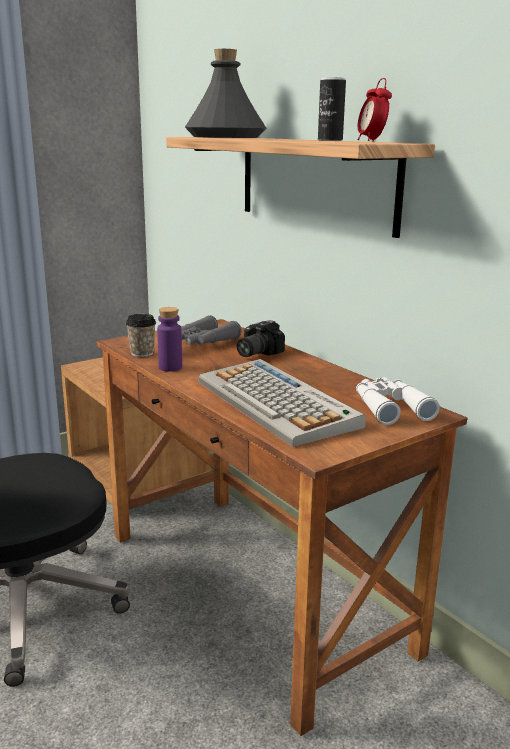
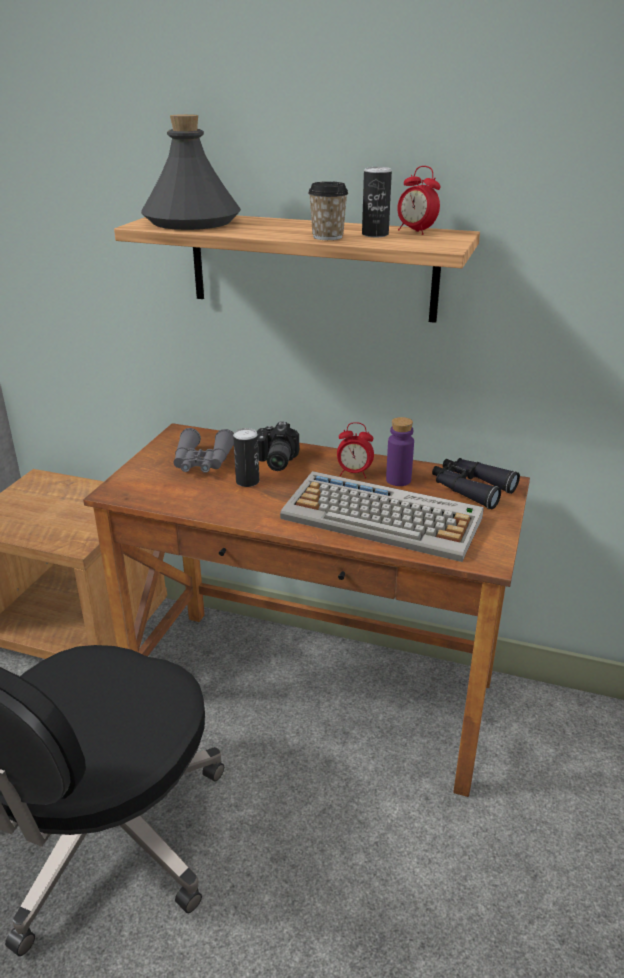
camera: 35 degrees left, 10 degrees up
(142, 353) = (165, 500): cup -> cup (327, 237)
(170, 367) = (224, 509): purple bottle -> purple bottle (398, 480)
(214, 358) = (247, 481): none -> can
(303, 374) = (354, 473): none -> alarm clock
(390, 408) = (470, 488): white binoculars -> black binoculars

